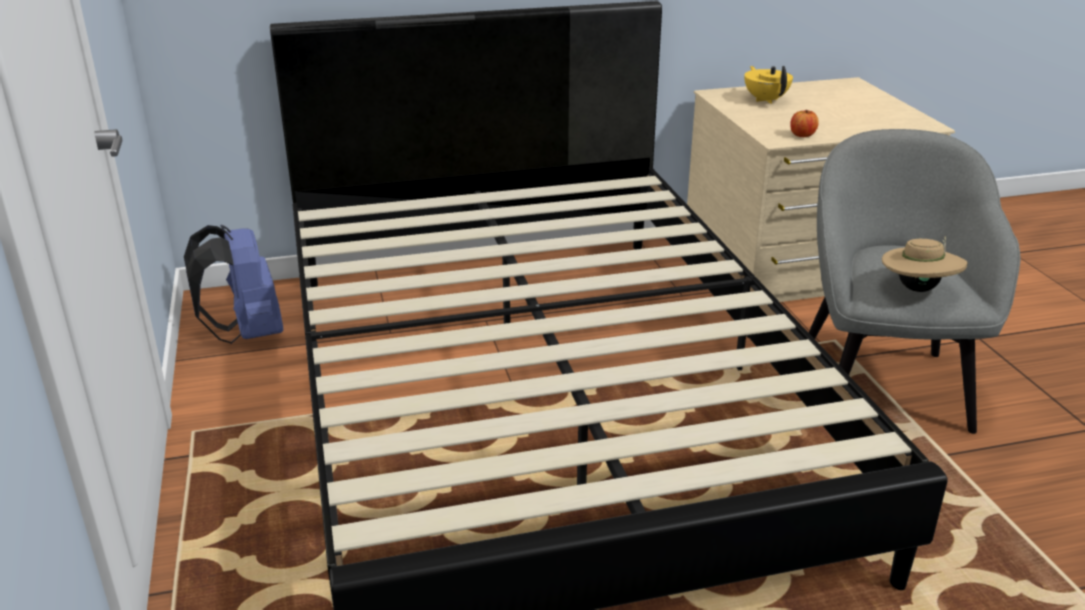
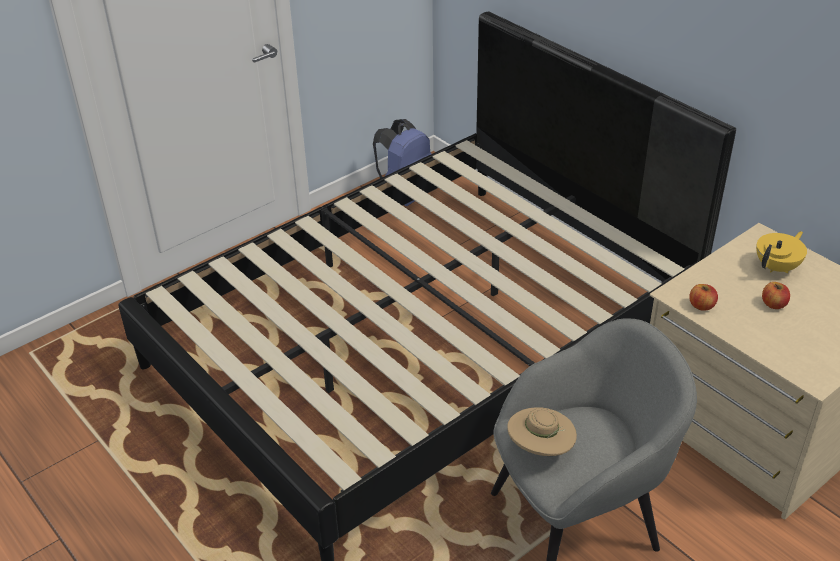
camera: 65 degrees right, 10 degrees up
(817, 113) = (773, 304): none -> apple

